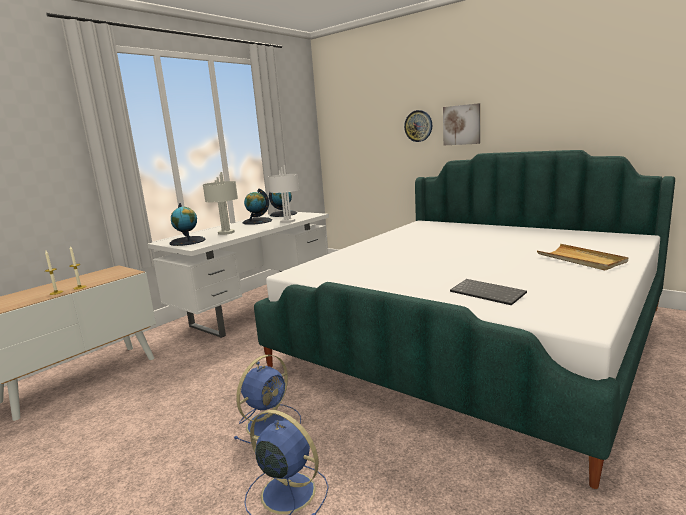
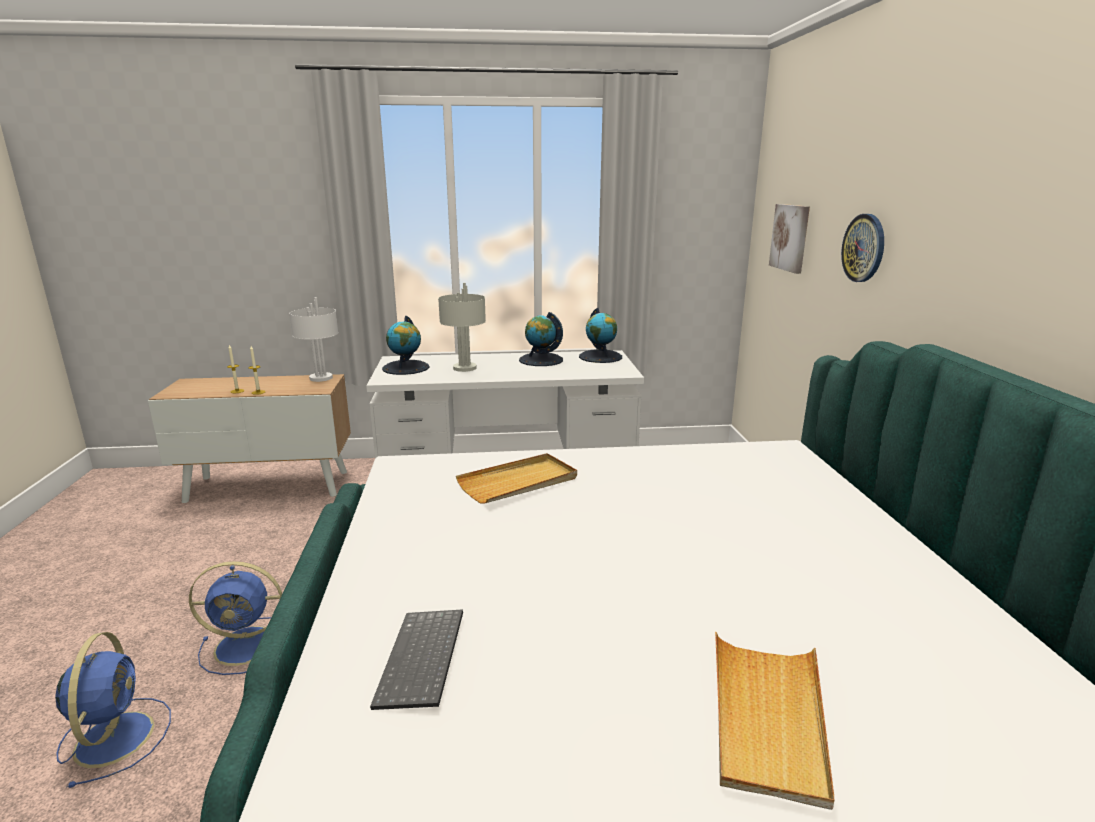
camera: 45 degrees right, 5 degrees up
(287, 221) = (562, 373): white table lamp -> white table lamp (320, 378)
(364, 258) = (518, 482): none -> beige tray
(462, 125) = (928, 265): picture -> picture (790, 237)

